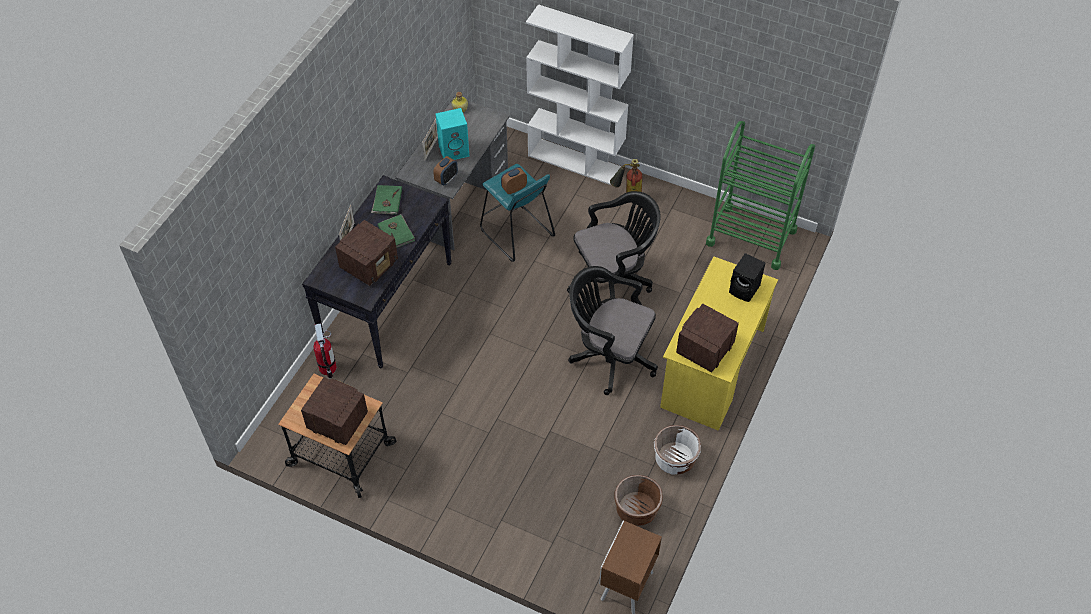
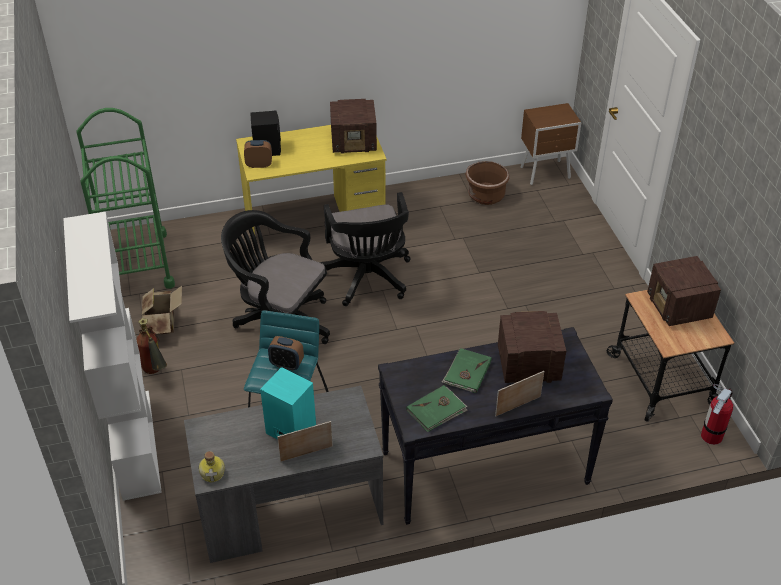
camera: 130 degrees left, 10 degrees down
(328, 368) = (605, 456): fire extinguisher -> fire extinguisher (711, 435)
(446, 179) = (340, 407): alarm clock -> alarm clock (259, 164)
(670, 221) = (163, 324): none -> cardboard box
(675, 460) = (422, 199): white planter -> none

